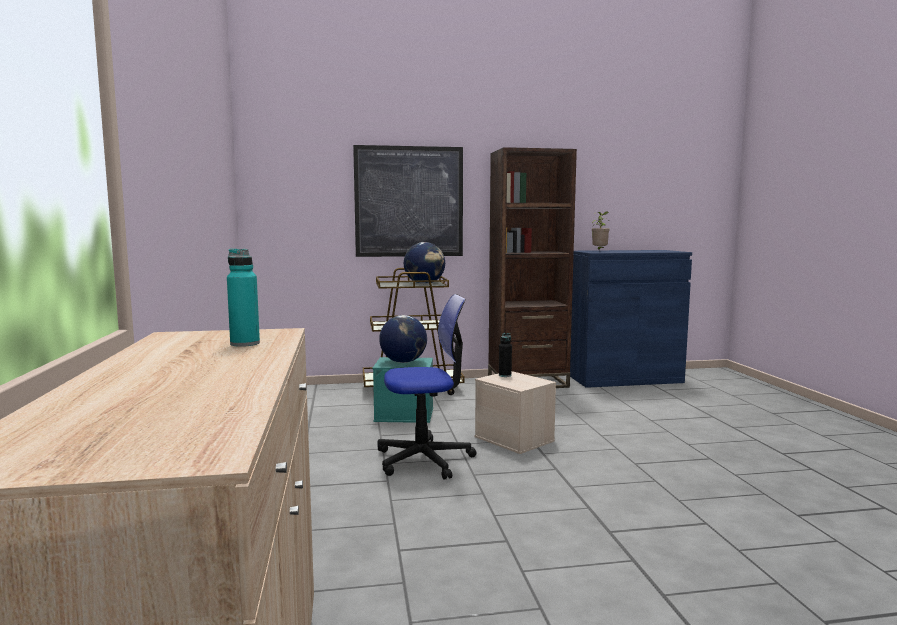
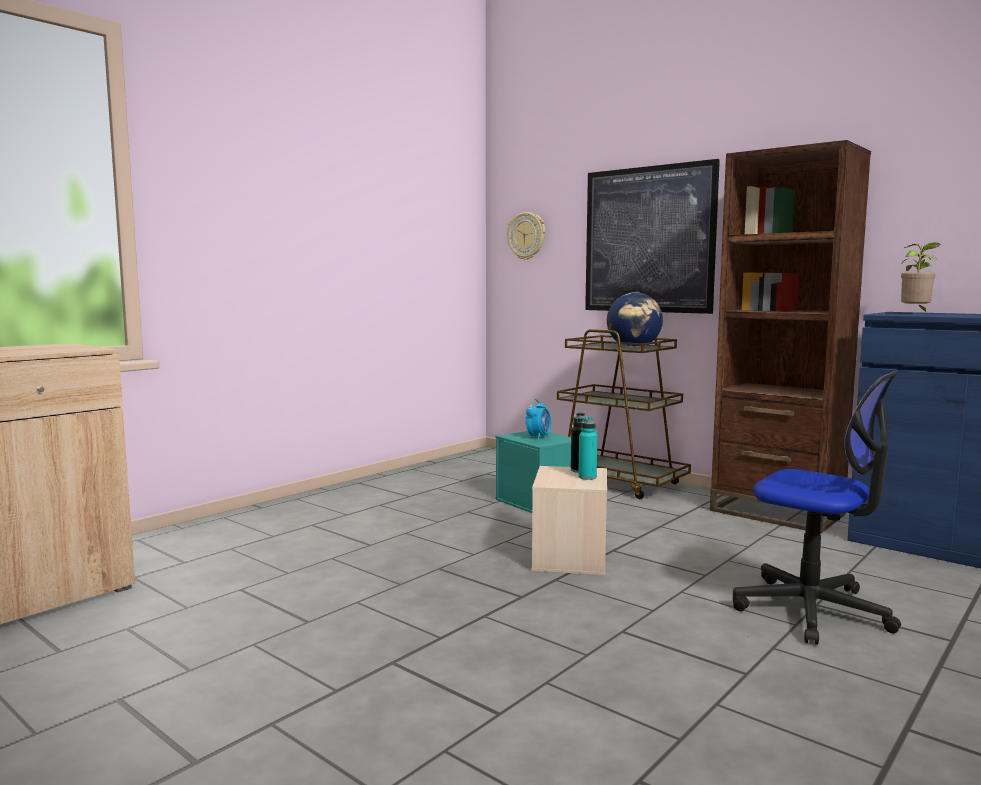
camera: 50 degrees right, 0 degrees up
(245, 344) = (30, 351): turquoise bottle -> turquoise bottle (587, 477)
(288, 193) = (527, 236): none -> wall clock
(403, 362) = (538, 437): globe -> alarm clock
(424, 459) = (440, 541): office chair -> office chair (812, 610)

